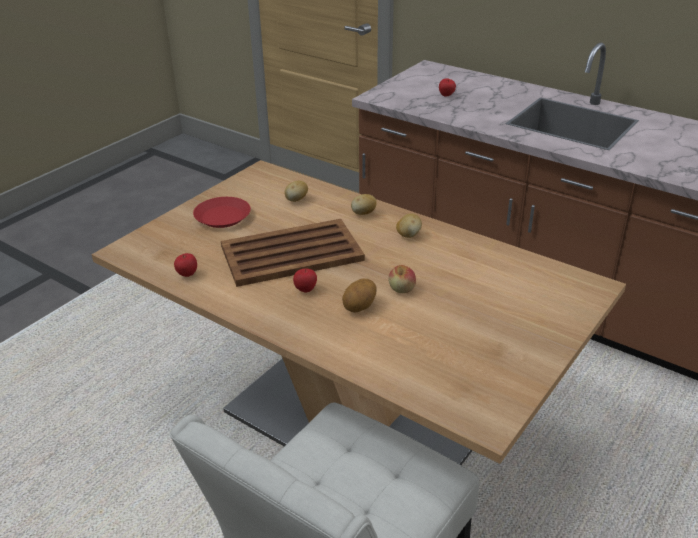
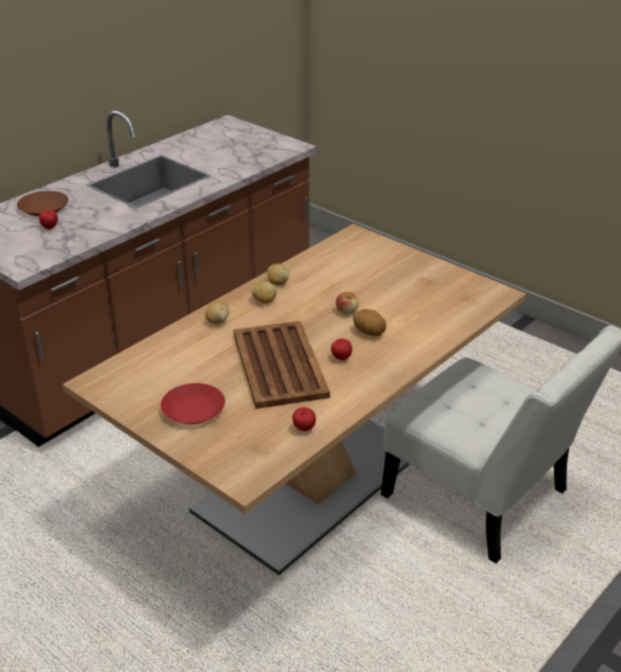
camera: 85 degrees left, 0 degrees up
(296, 200) = (174, 359): potato -> potato (277, 283)
(483, 88) = (44, 208): none -> brown plate

